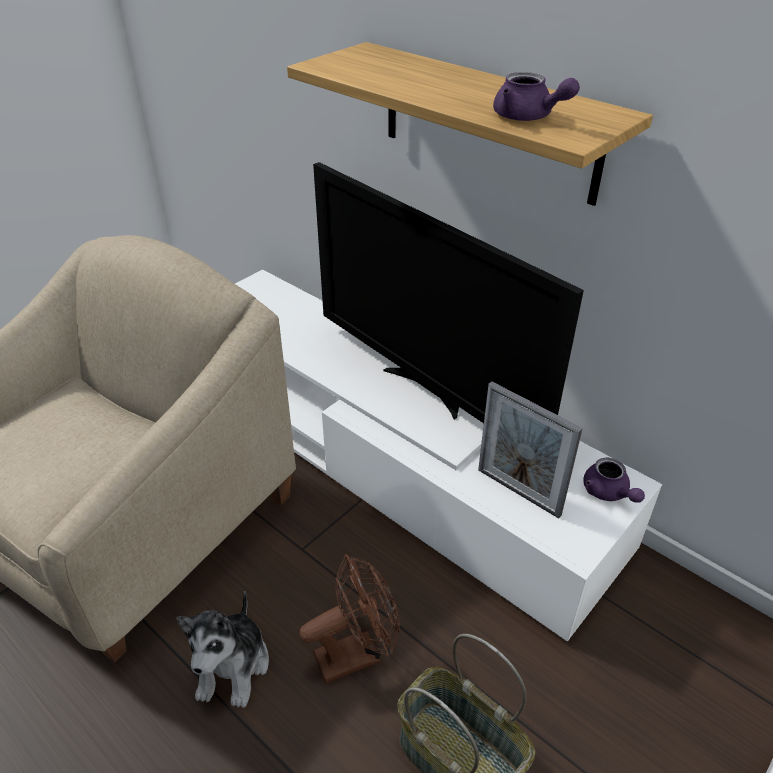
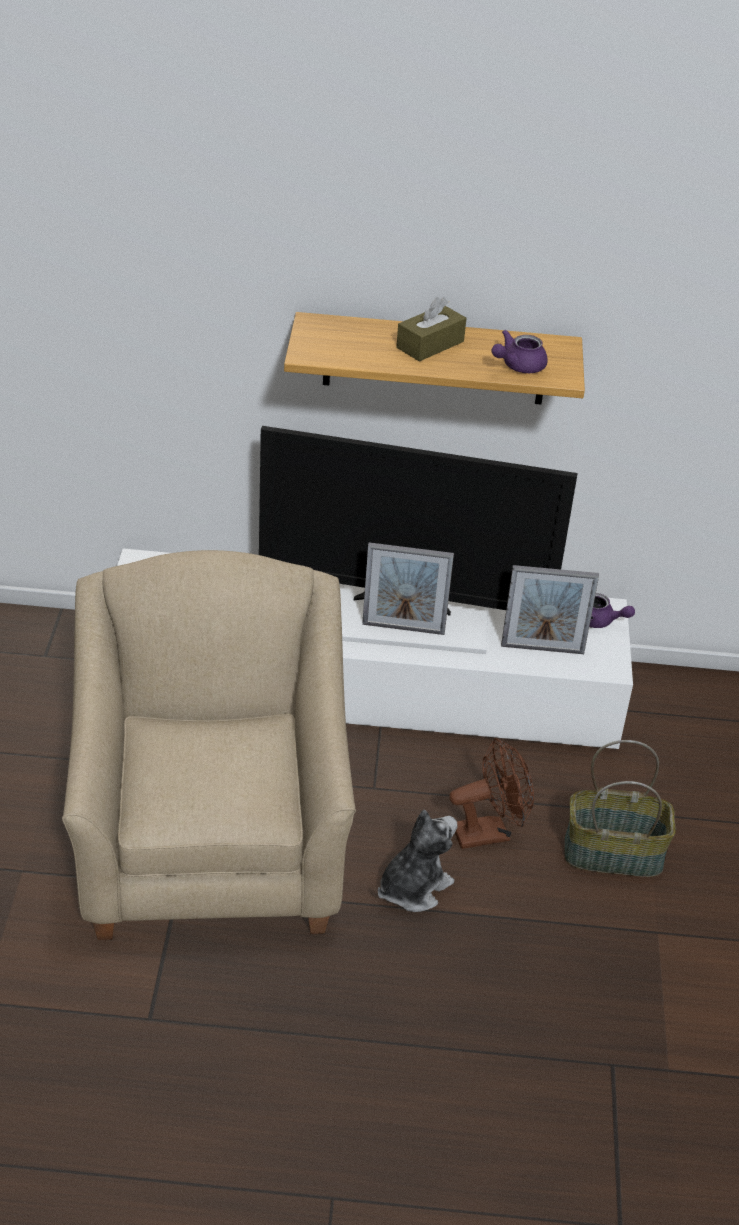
camera: 40 degrees left, 0 degrees up
(233, 666) = (413, 887): plush toy -> plush toy turned 105 degrees counterclockwise
(356, 653) = (489, 832): brown fan -> brown fan turned 45 degrees clockwise
(399, 412) = (403, 628): none -> picture frame
(454, 83) = (430, 344): none -> brown tissue box
(528, 117) = (517, 366): purple teapot -> purple teapot turned 135 degrees clockwise

